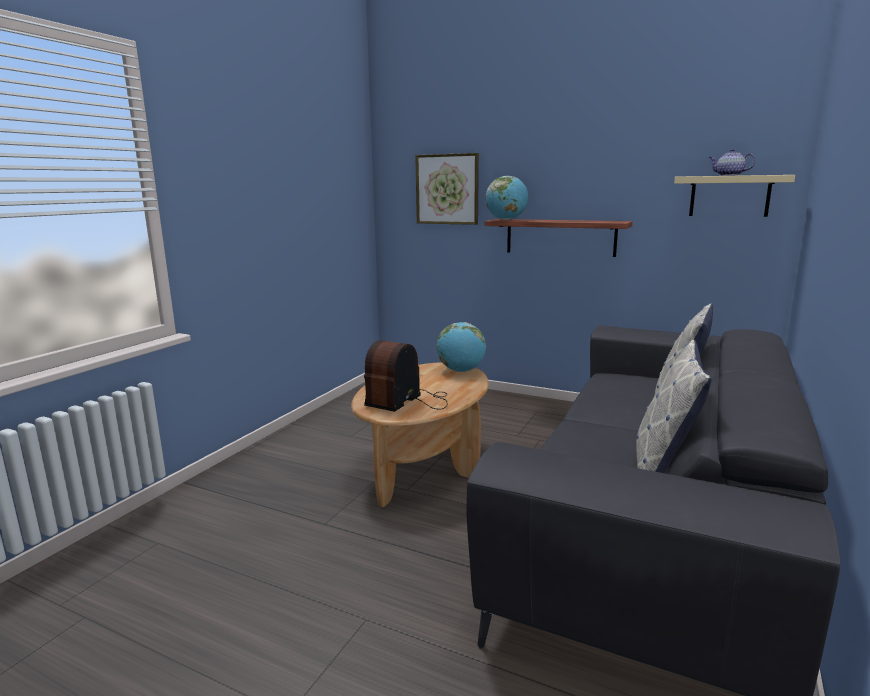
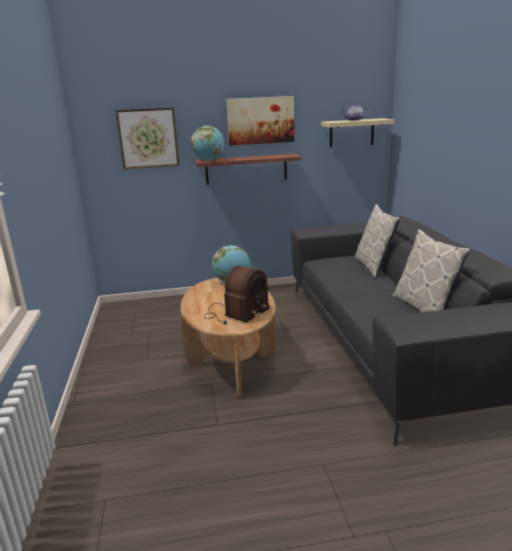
camera: 35 degrees left, 5 degrees up
(408, 401) = (235, 313): radio -> radio turned 135 degrees counterclockwise
(586, 172) = (260, 120): none -> picture

